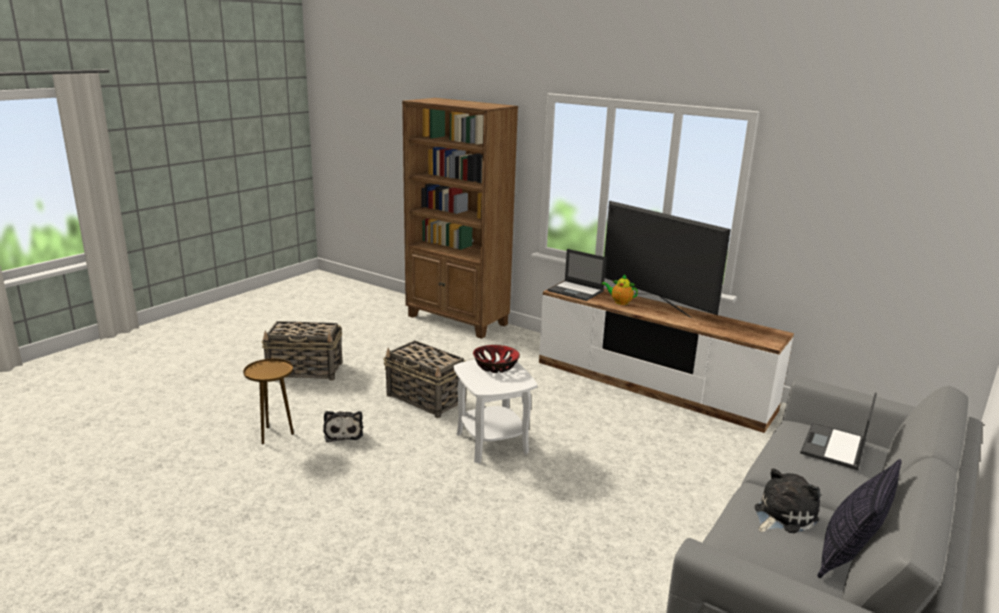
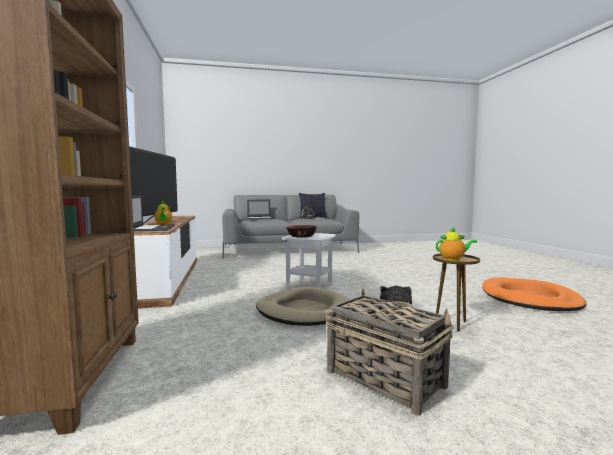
camera: 135 degrees left, 15 degrees down
(167, 540) = (529, 299): none -> orange dog bed
(270, 369) = (453, 259): none -> teapot
(426, 399) = (303, 311): basket -> beige dog bed

